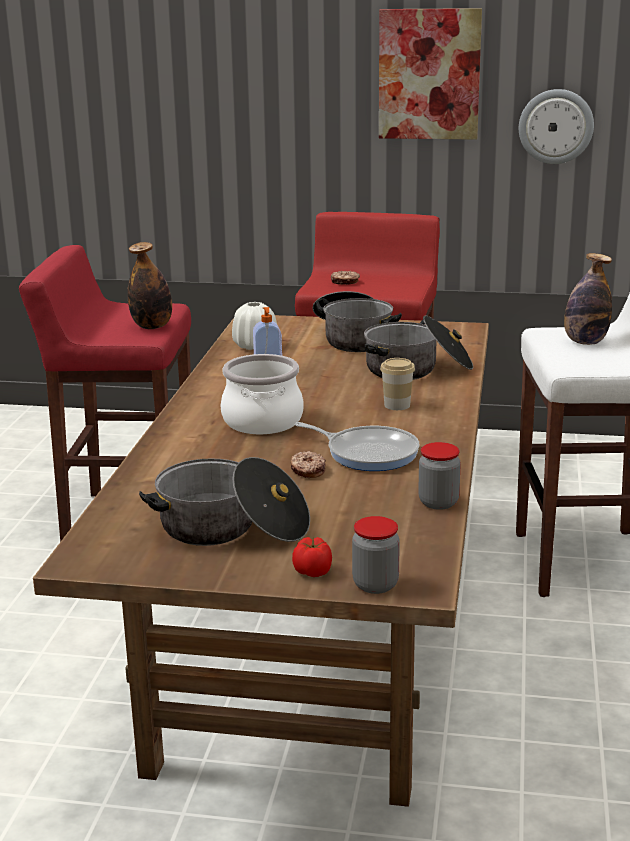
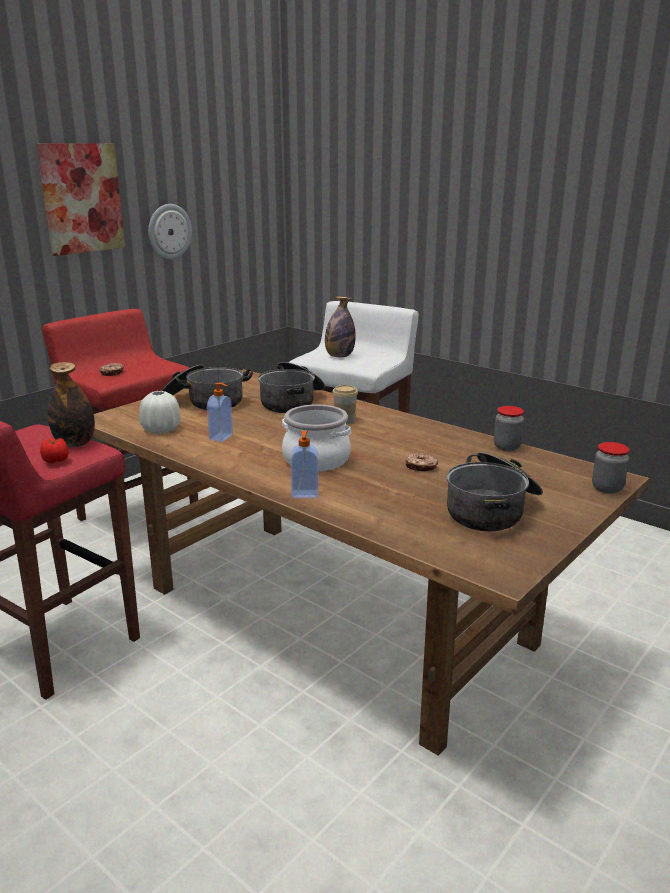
camera: 60 degrees left, 0 degrees up
(172, 438) = (305, 494): none -> soap dispenser
(313, 571) = (577, 500): tomato -> tomato (55, 460)
(368, 453) = (412, 445): frying pan -> none

